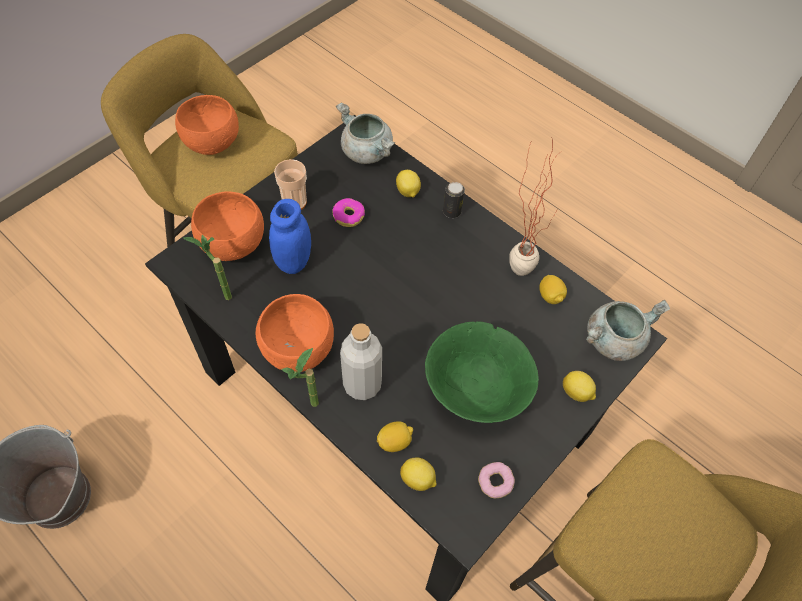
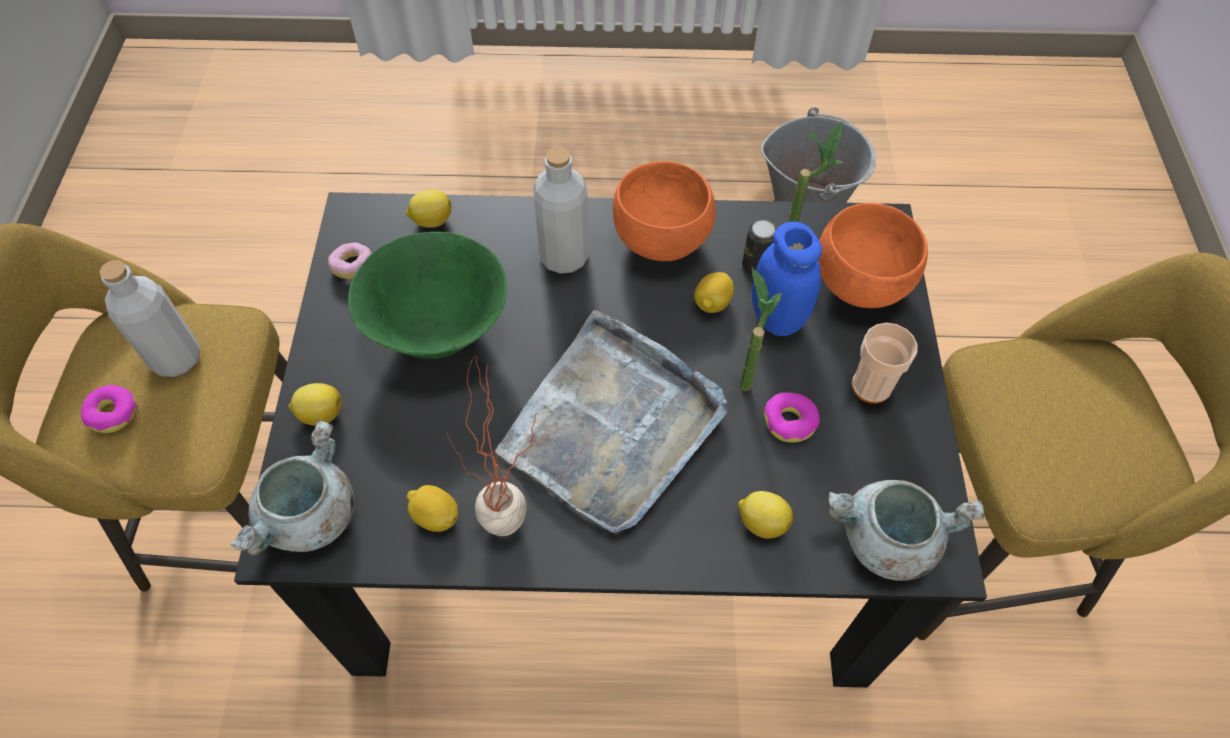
camera: 140 degrees right, 0 degrees up
(213, 143) = (1094, 425): orange bowl -> none
(308, 409) = (591, 203): potted plant -> potted plant (744, 376)
(394, 442) = (482, 233): lemon -> lemon (712, 303)
(430, 274) = (612, 425): none -> grey tray
(451, 211) = (674, 541): can -> can (755, 265)
(640, 540) = (176, 358): none -> grey bottle
(697, 526) = (113, 413): none -> donut

